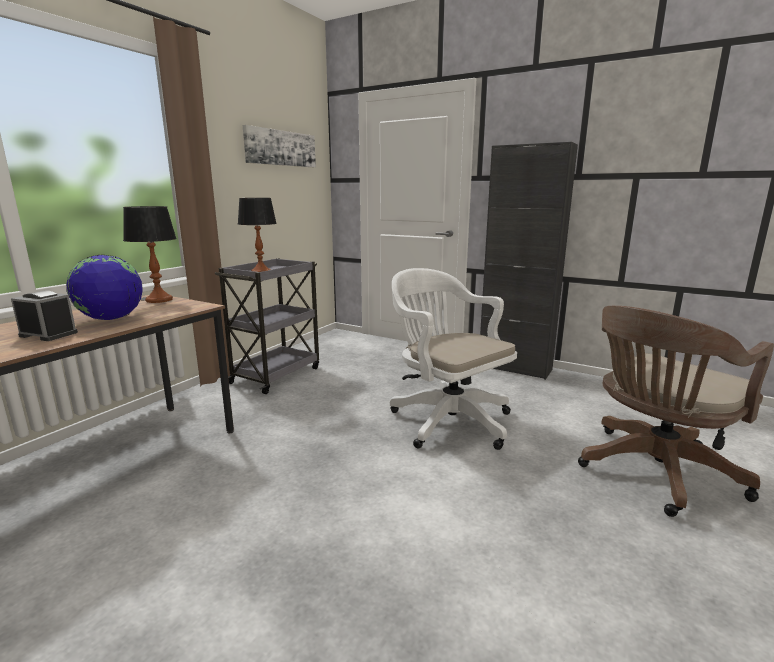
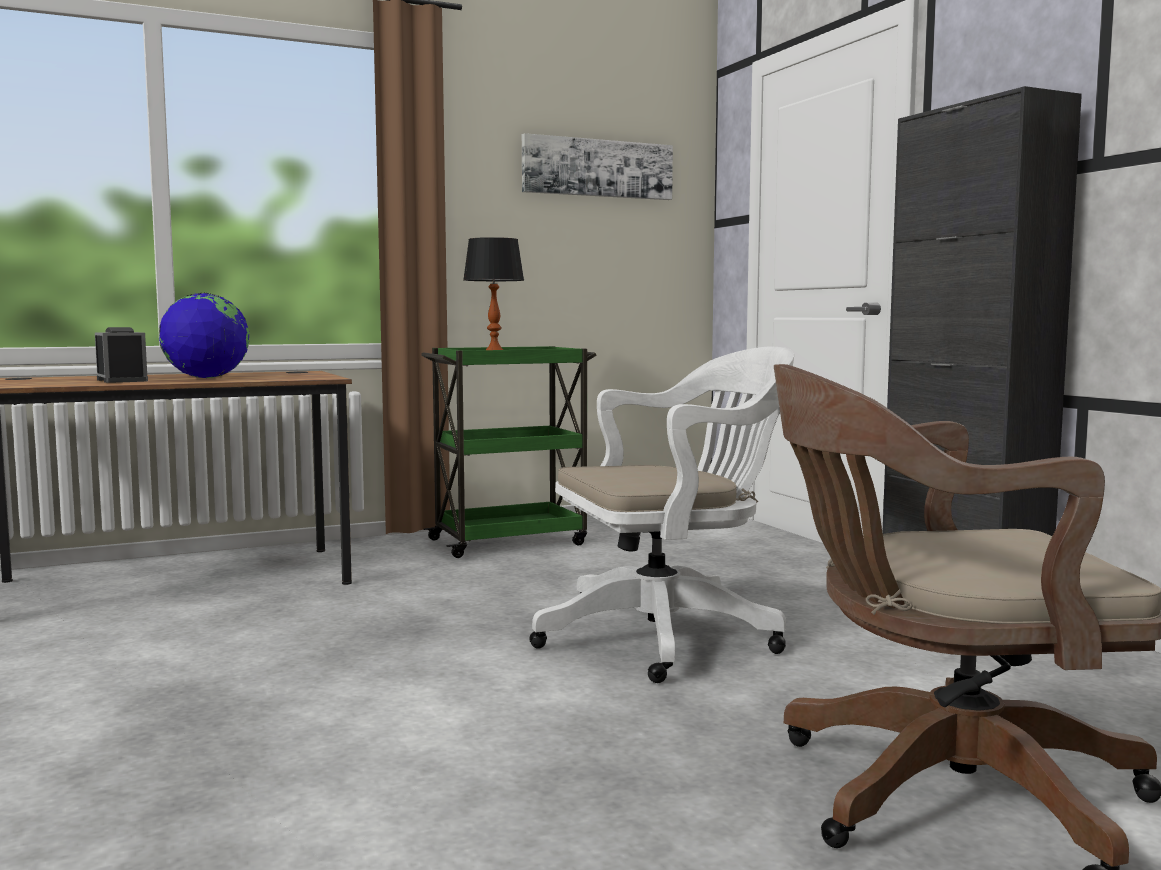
camera: 35 degrees right, 10 degrees down
(159, 300) = (301, 373): table lamp -> none
(276, 374) = (510, 541): grey cart -> green cart
(446, 419) = (669, 636): white office chair -> white office chair turned 75 degrees clockwise

